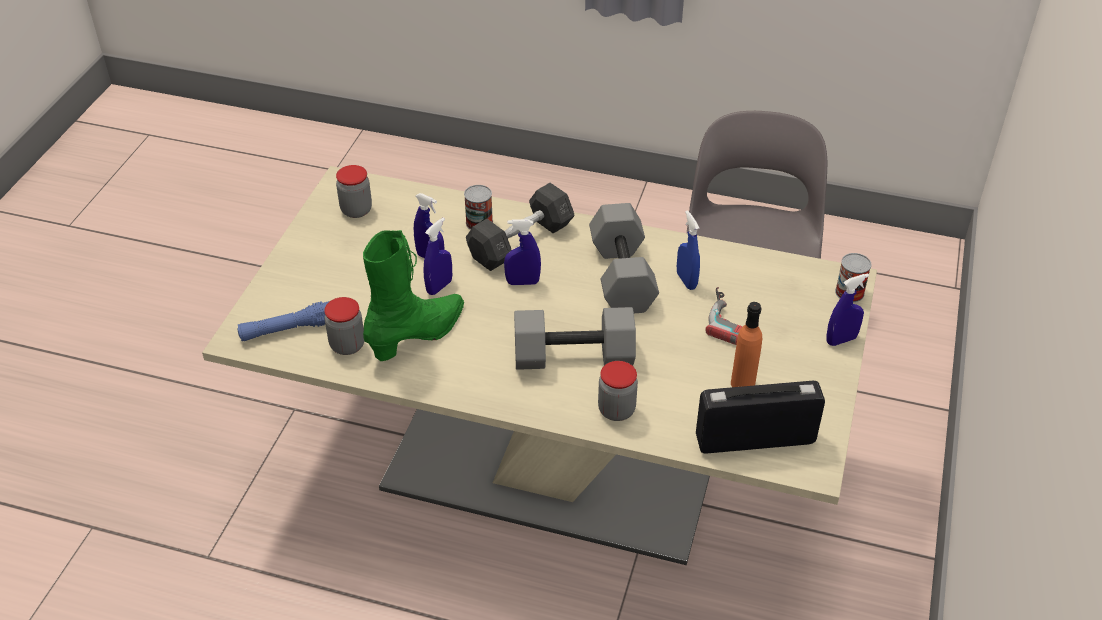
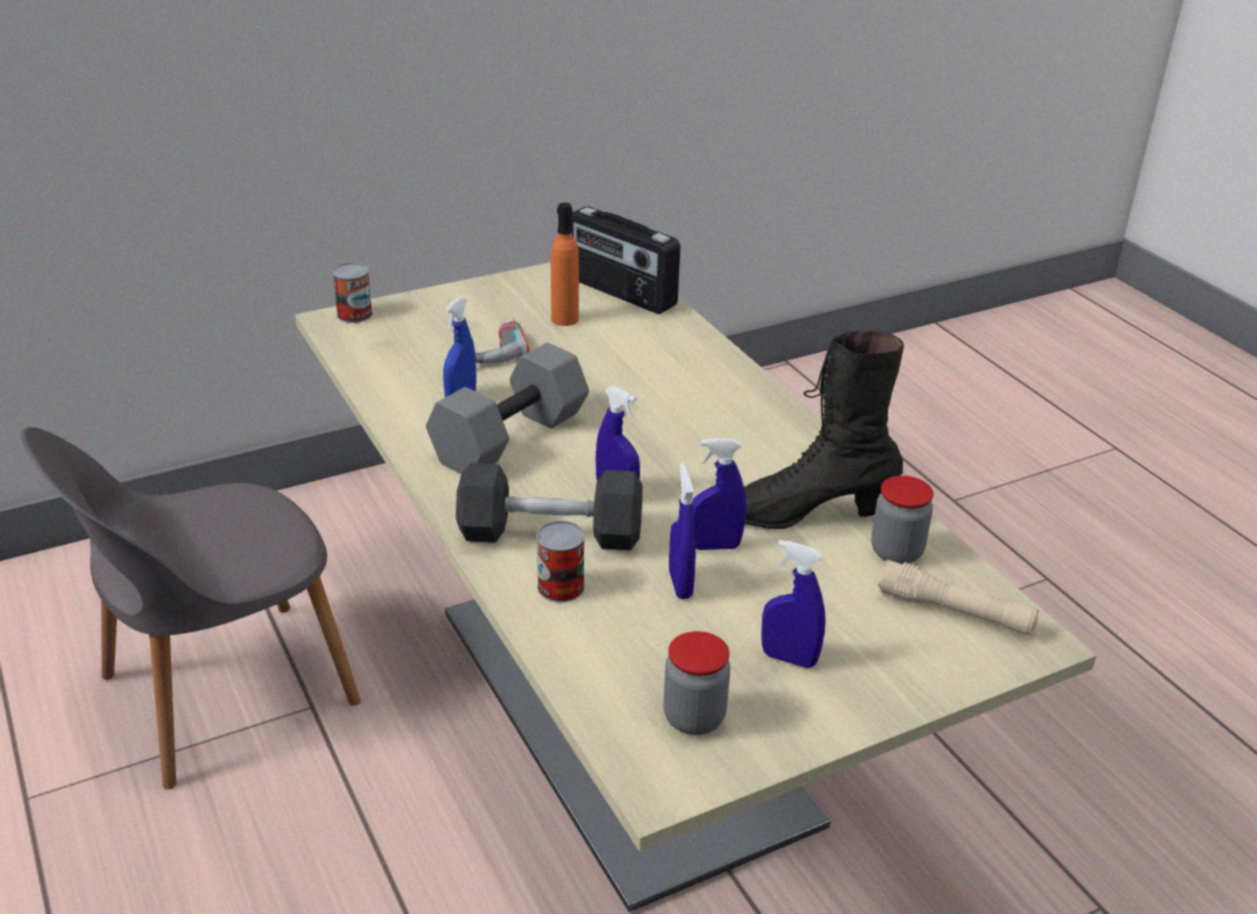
camera: 135 degrees left, 10 degrees down
(288, 329) = (955, 612): blue flashlight -> beige flashlight
(418, 336) = (803, 514): green boot -> black boot
(572, 358) = (674, 409): grey dumbbell -> none
(616, 410) = (697, 360): jar -> none
(841, 340) = (434, 297): blue spray bottle -> blue spray bottle (789, 658)

